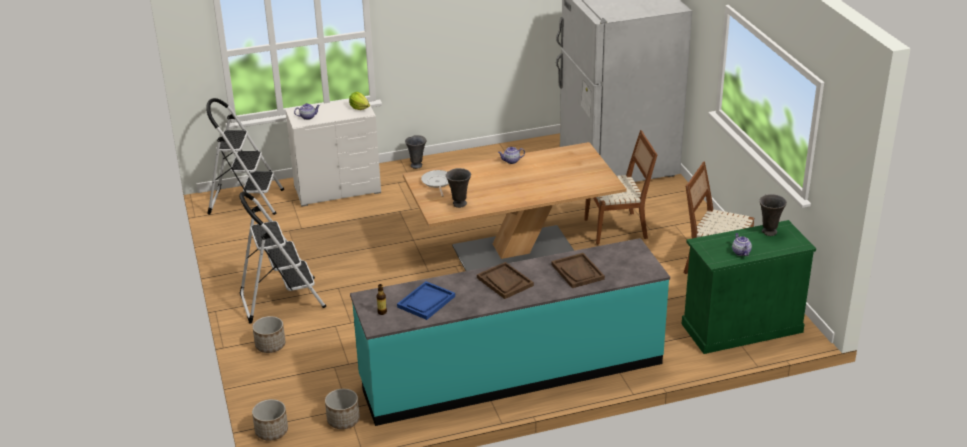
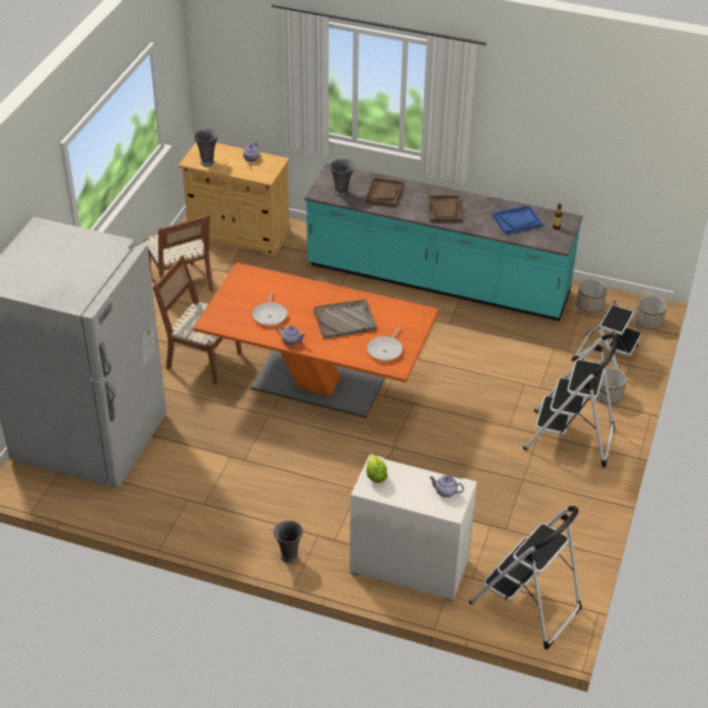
camera: 145 degrees left, 10 degrees up
(295, 379) = (606, 354): none -> step ladder
(459, 204) = (392, 315): grey vase -> grey vase (342, 193)
(490, 187) = (345, 320): none -> grey tray
(513, 251) = (317, 384): beige dining table -> orange dining table
(548, 168) = (270, 315): none -> frying pan
(741, 328) = (238, 233): green cabinet -> beige cabinet

